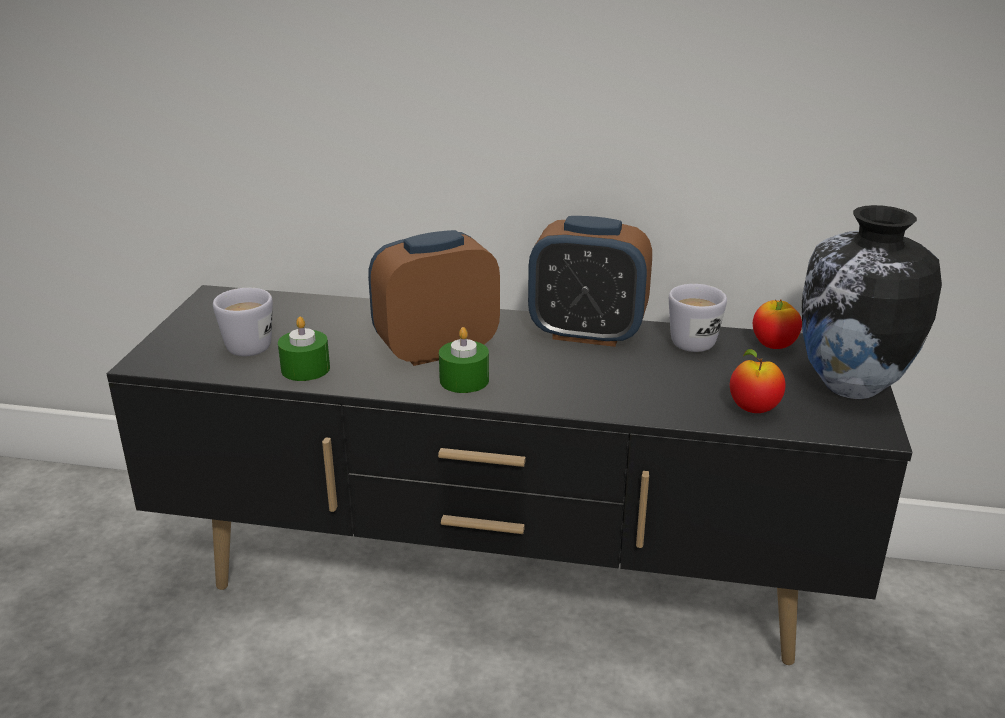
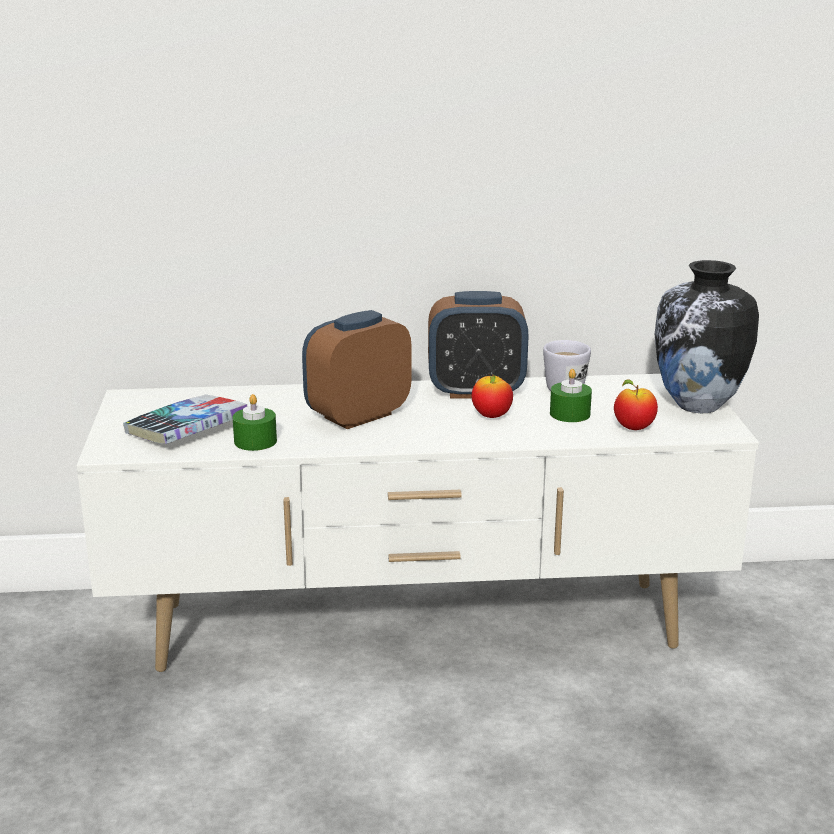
camera: 15 degrees left, 5 degrees down
(245, 344) = (187, 429): white mug -> book
(464, 380) = (396, 434): green candle -> green candle (569, 414)
(505, 583) = (418, 628): black tv stand -> white tv stand
(773, 346) = (628, 385): apple -> apple (491, 416)

